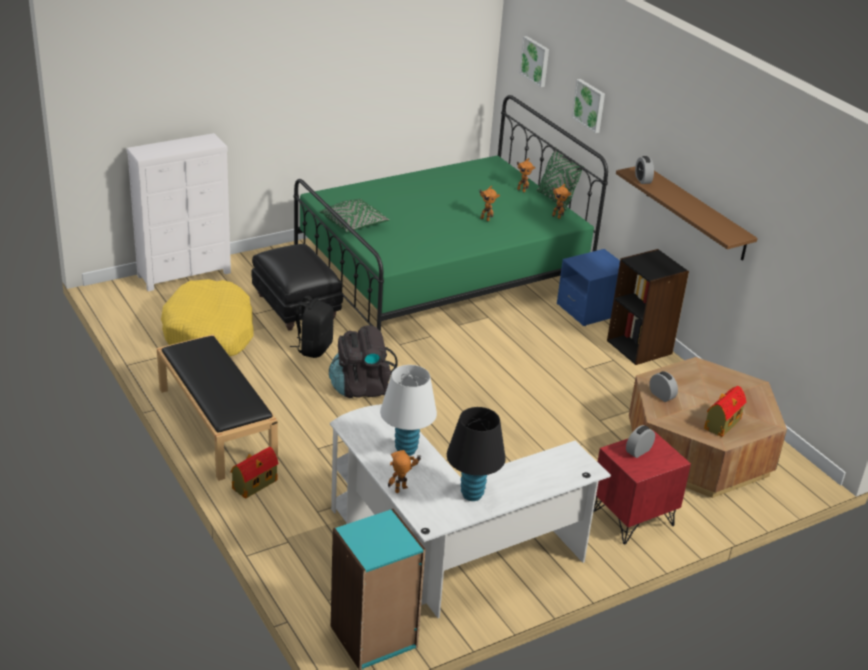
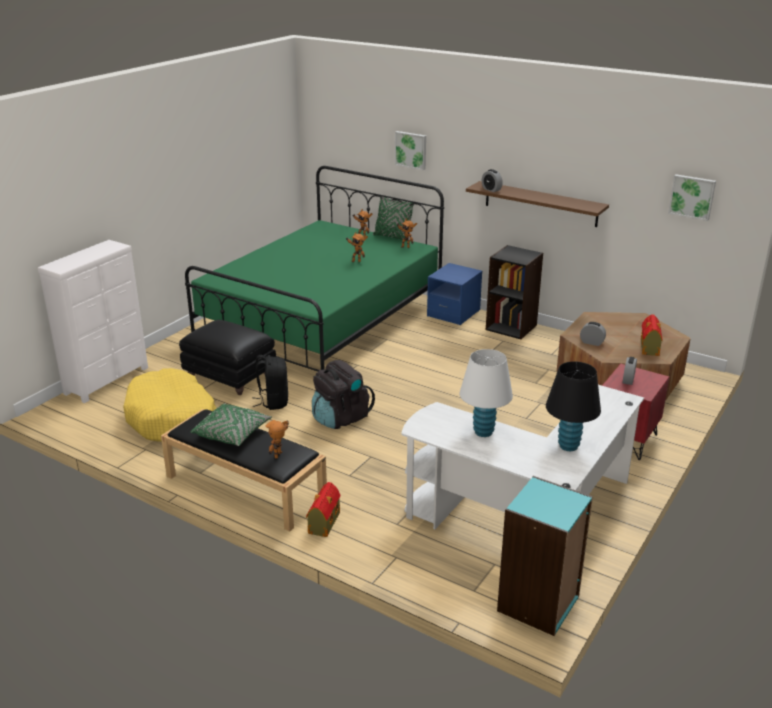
camera: 25 degrees left, 5 degrees down
(354, 224) = (259, 290): green pillow -> green pillow (232, 434)
(403, 491) = (515, 463): toy robot -> toy robot (280, 455)
(535, 61) = (344, 130): picture -> picture (692, 196)

